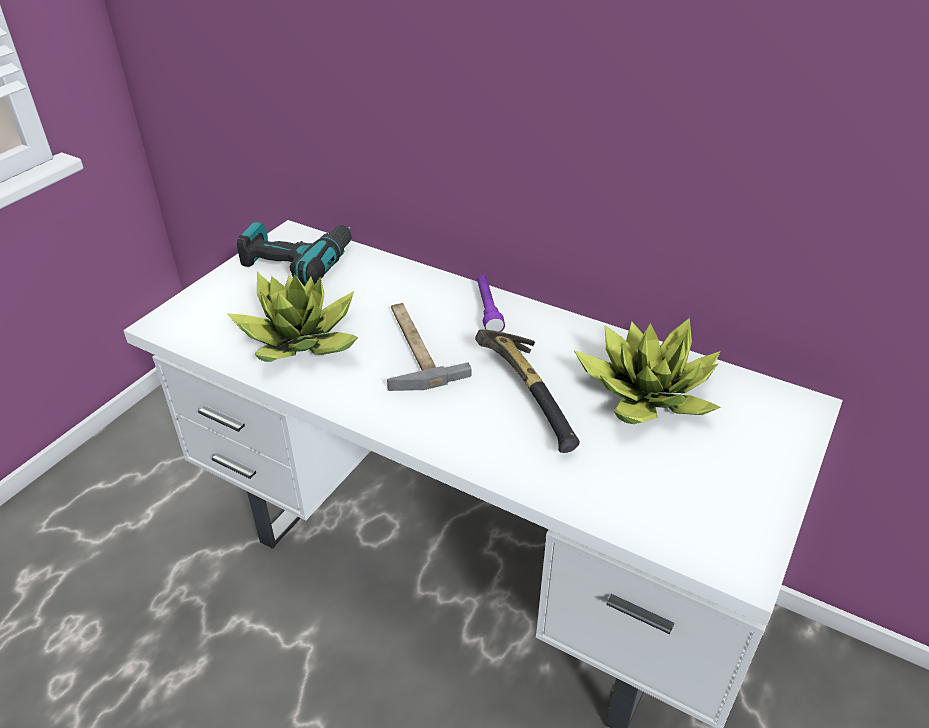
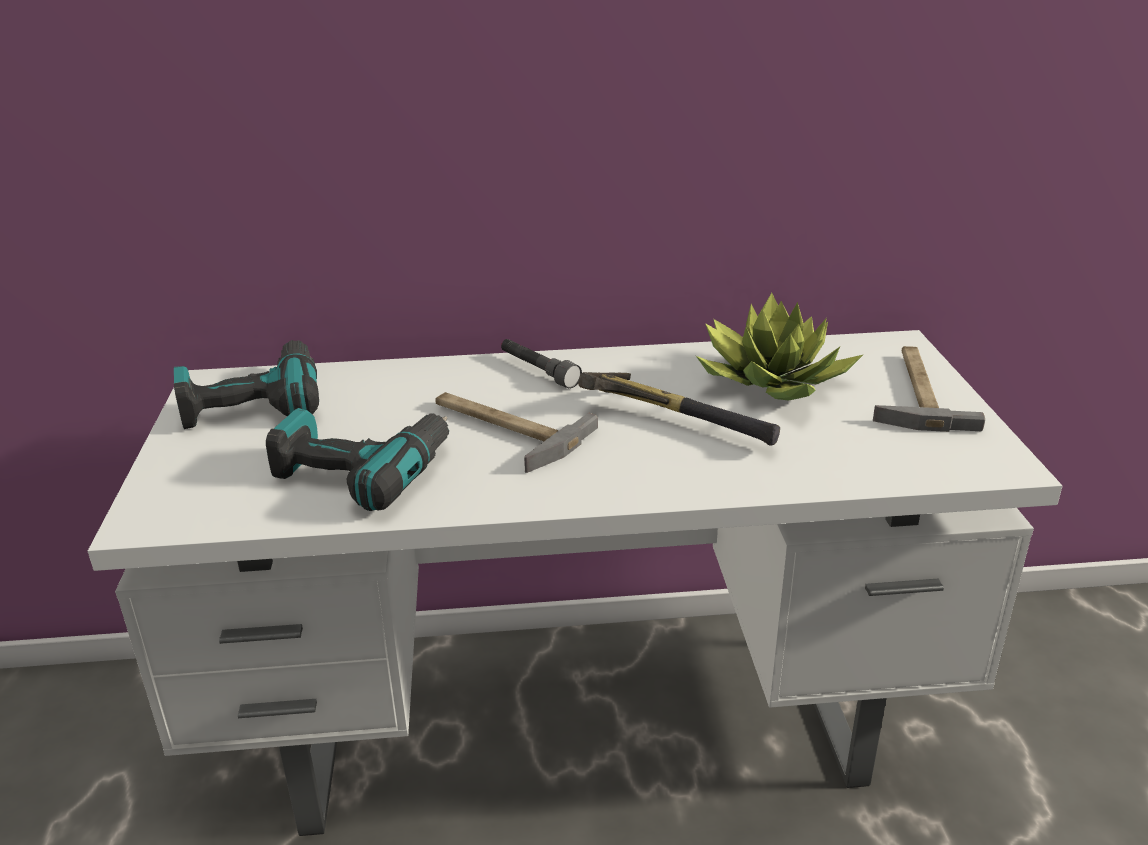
camera: 35 degrees left, 10 degrees down
(301, 341) = (362, 469): potted plant -> power drill
(488, 310) = (538, 371): purple flashlight -> grey flashlight
(757, 459) = (916, 391): none -> hammer

